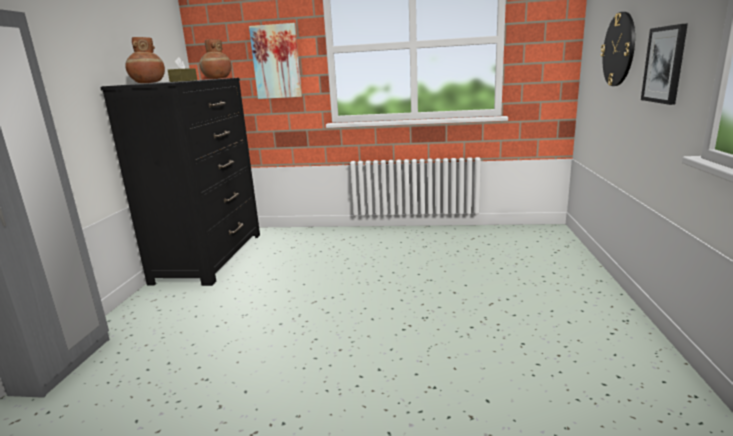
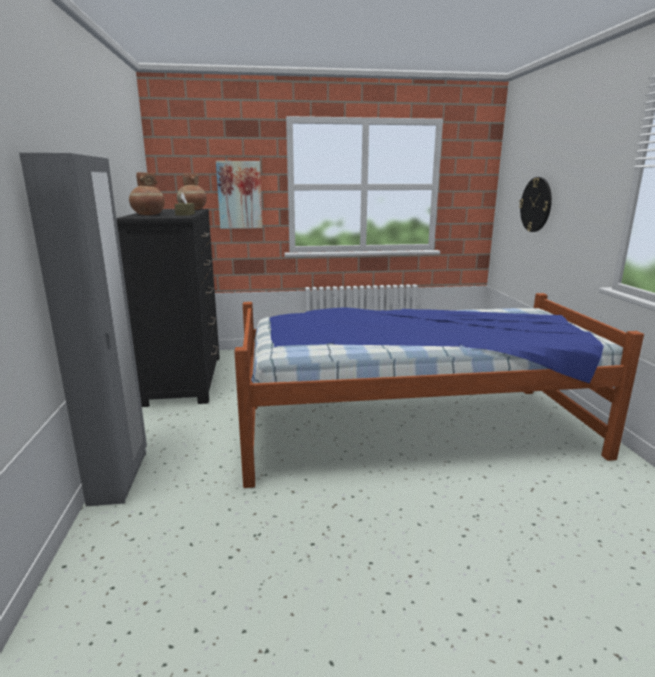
camera: 15 degrees left, 0 degrees up
(413, 336) = (412, 429): none -> bed
(664, 64) = (579, 221): picture -> none

